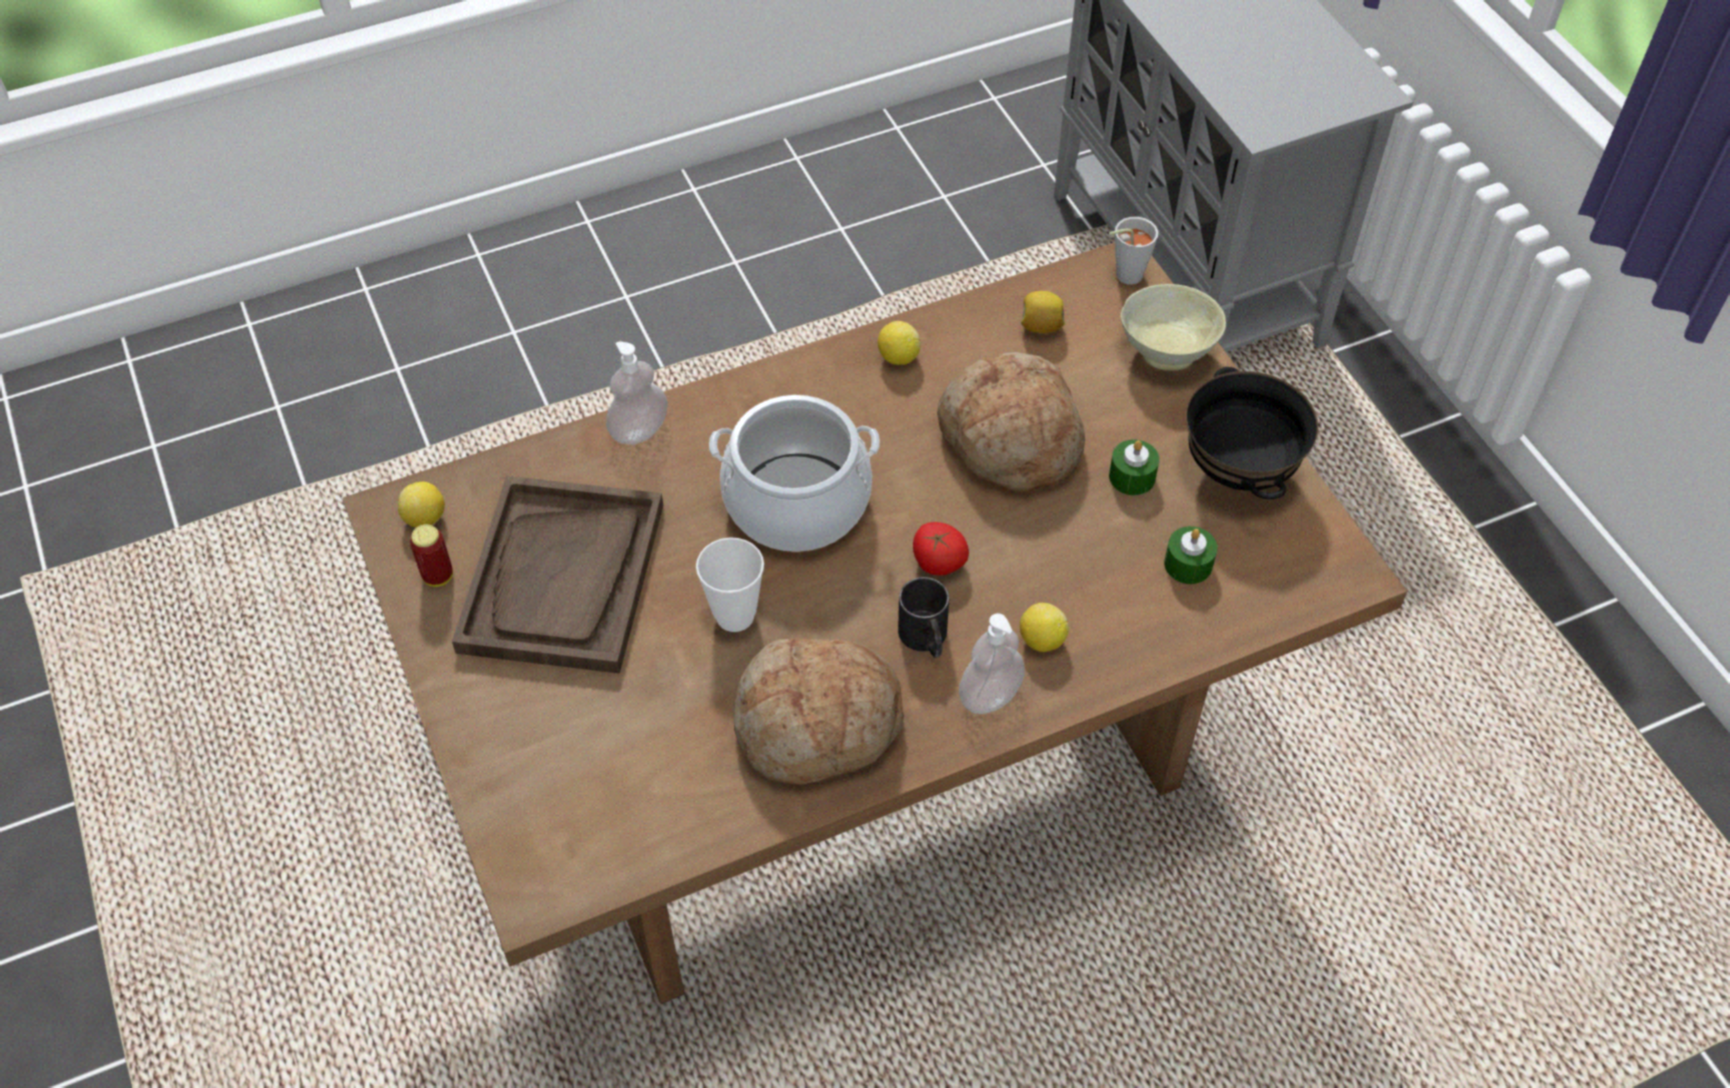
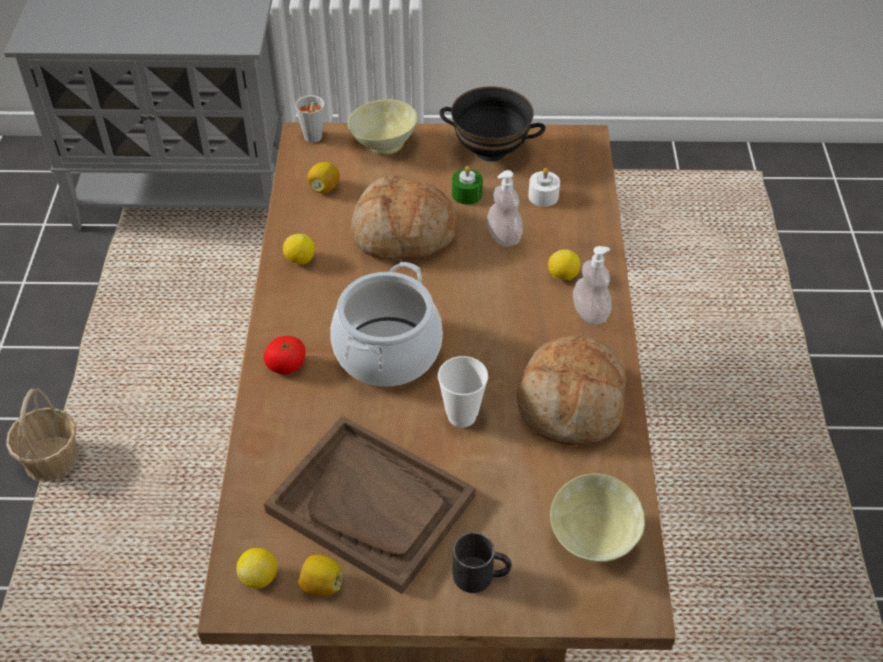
camera: 65 degrees left, 5 degrees down
(438, 576) = (321, 585): can -> lemon
(610, 816) = (591, 539): none -> beige bowl
(639, 430) = (265, 416): soap dispenser -> soap dispenser (504, 237)
(719, 355) = (52, 459): none -> basket
(926, 639) = (533, 327): black mug -> black mug (481, 575)
(938, 562) = (478, 301): tomato -> tomato (286, 366)
(1188, 564) = (543, 196): green candle -> white candle

